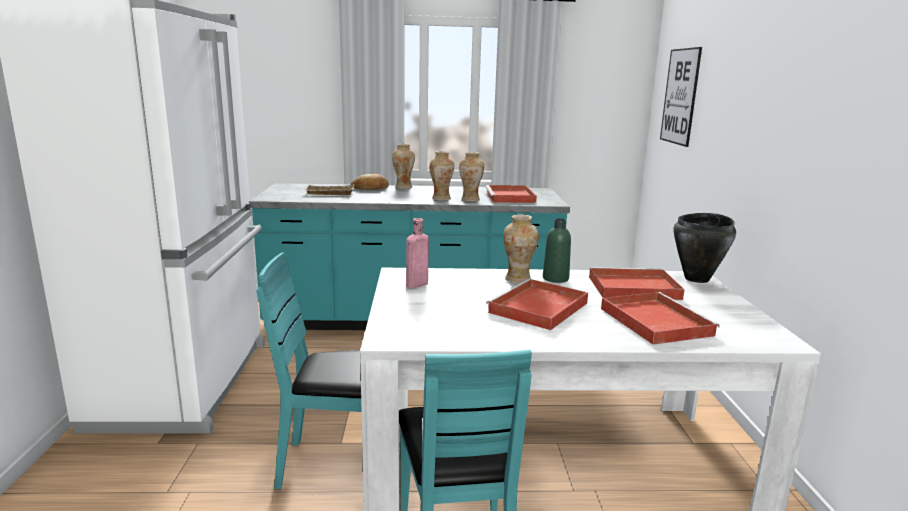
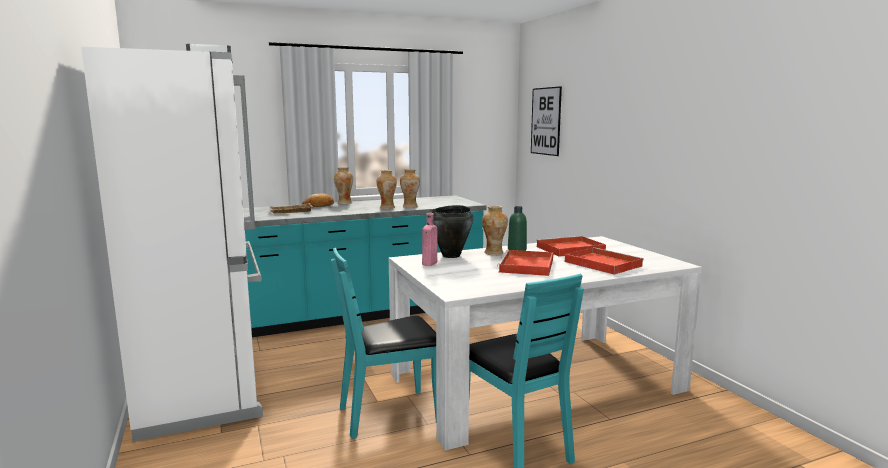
camera: 20 degrees left, 5 degrees down
(511, 197) = (437, 203): red tray -> none
(697, 279) = (601, 240): black cooking pot -> black cooking pot (451, 255)

